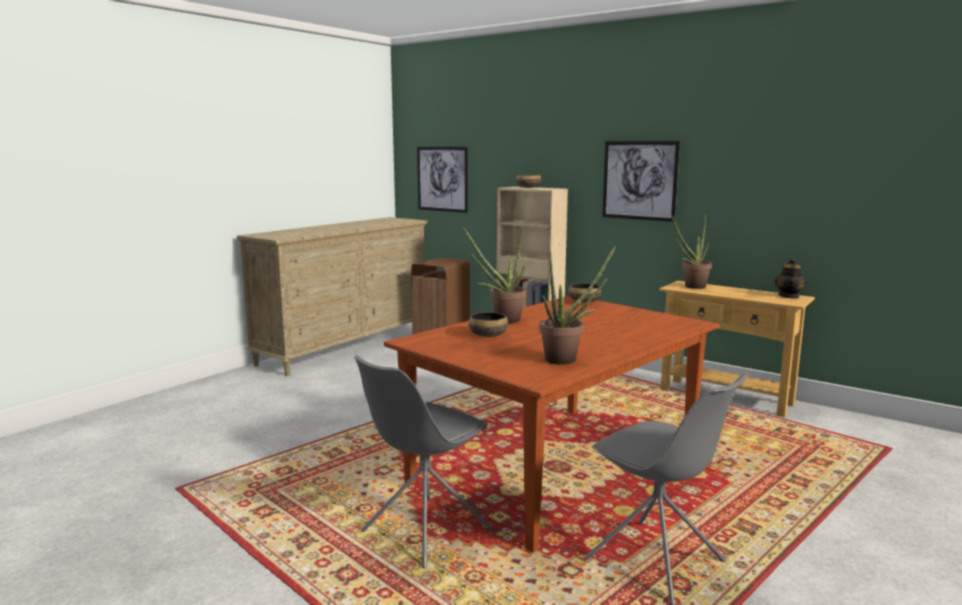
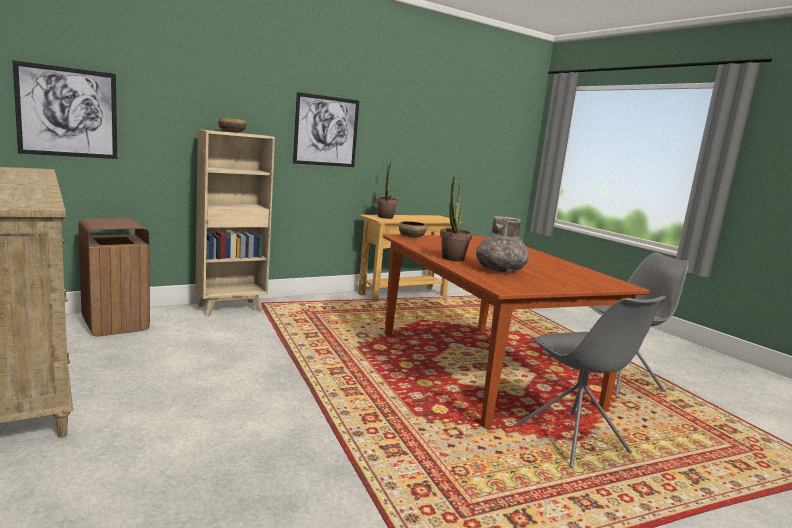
camera: 70 degrees left, 0 degrees up
(488, 335) = (500, 270): bowl -> grey vase
(567, 359) = (574, 271): potted plant -> none
(789, 296) = (434, 216): teapot -> none

